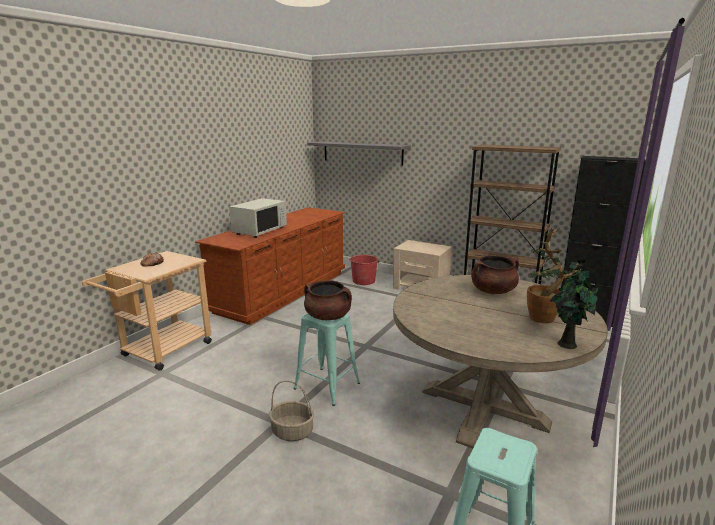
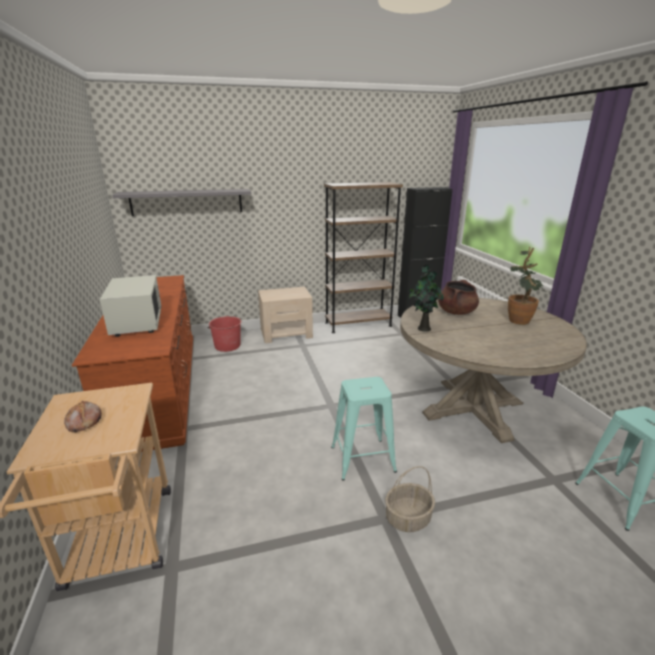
camera: 45 degrees left, 5 degrees up
(328, 317) = (371, 387): brown cooking pot -> none
(566, 343) = (564, 332): potted plant -> potted plant (423, 328)

